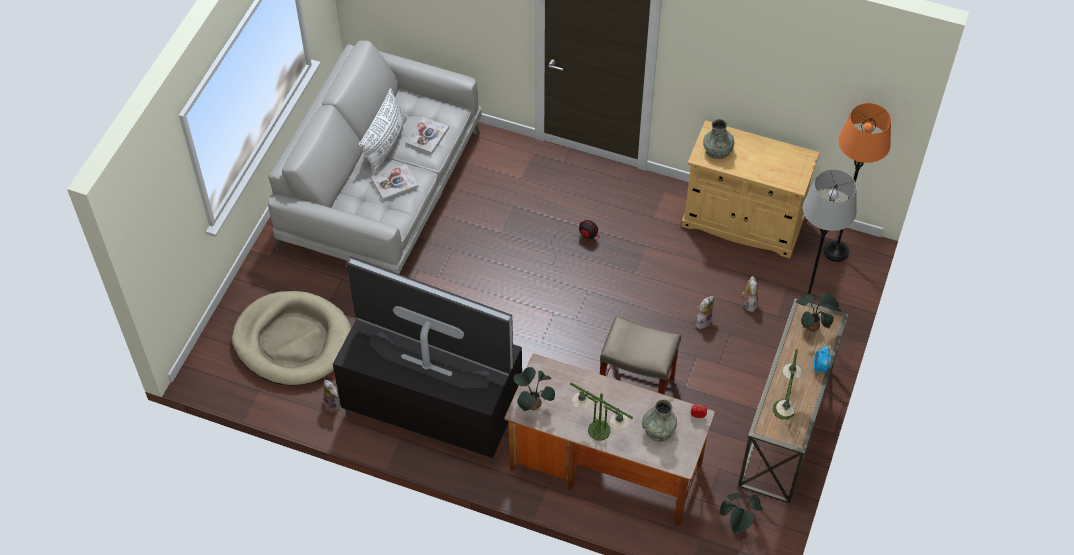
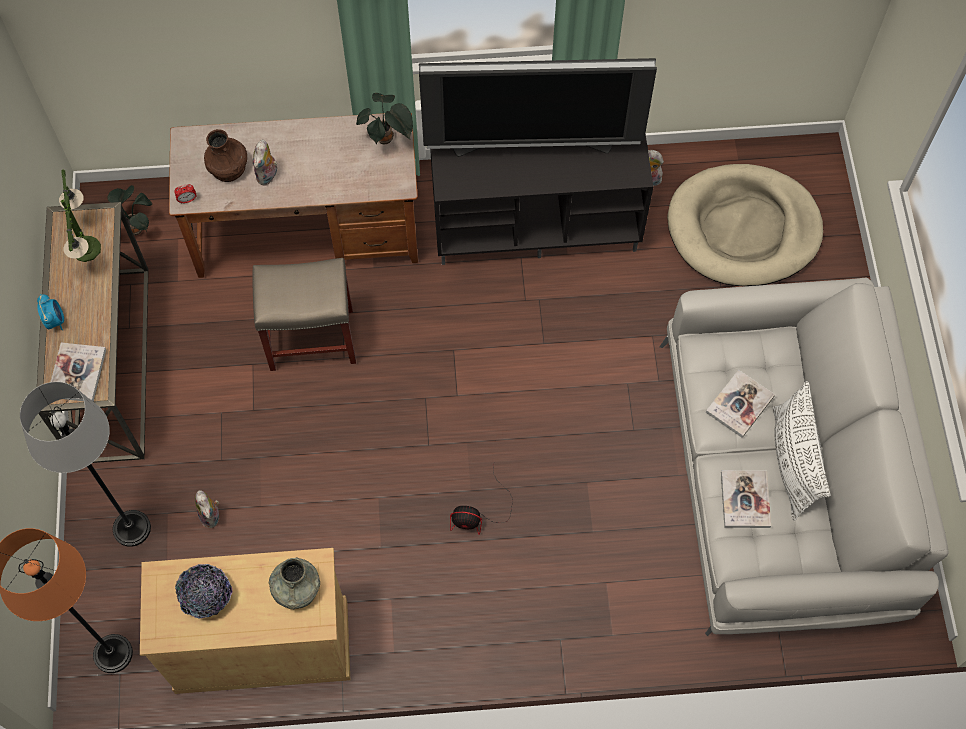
camera: 155 degrees right, 10 degrees up
(598, 430) = (297, 139): table lamp -> none
(658, 429) = (228, 167): grey vase -> brown vase
(702, 320) = (264, 464): plush toy -> plush toy (268, 176)
(771, 165) = (206, 595): none -> bowl
(813, 326) = (77, 373): potted plant -> book

